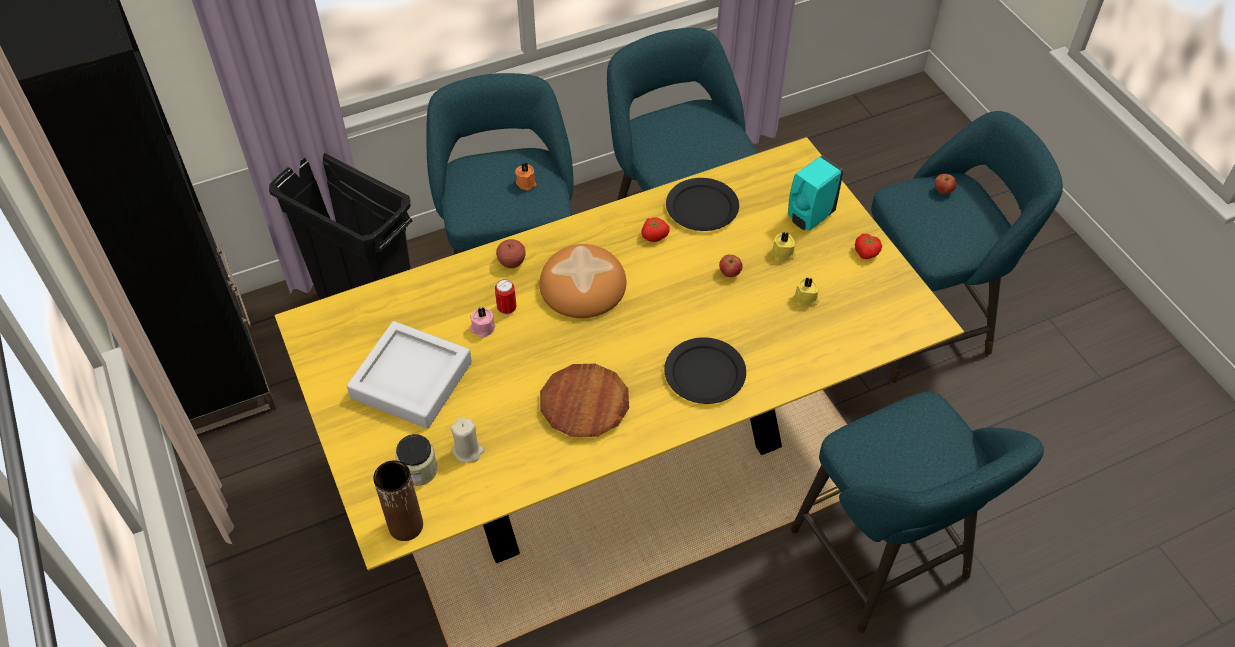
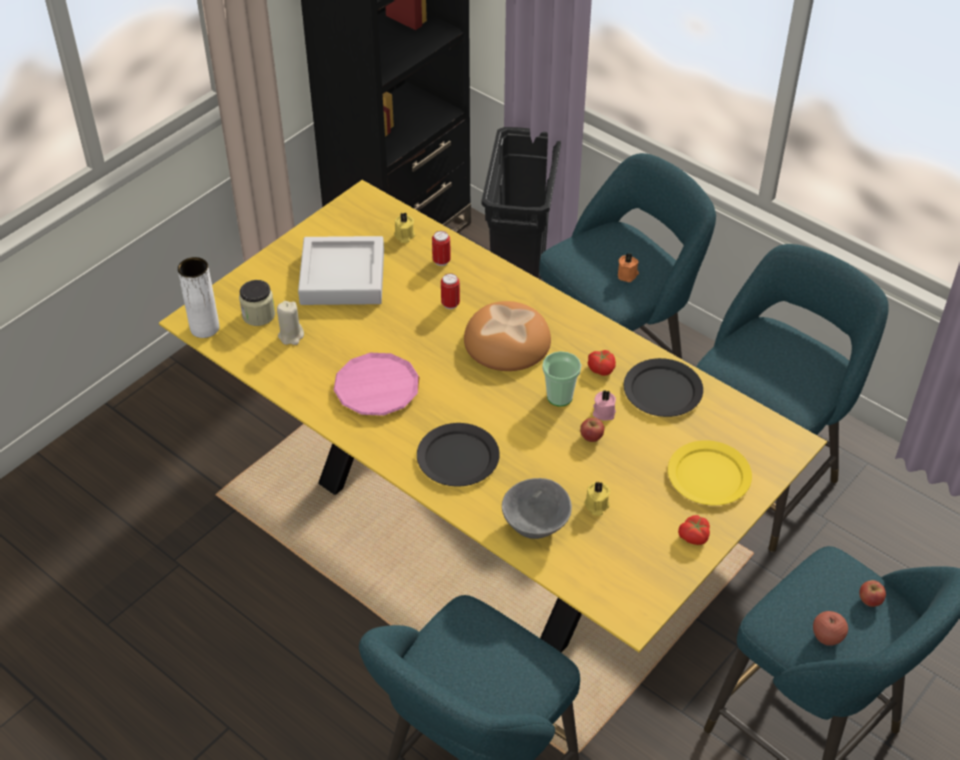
camera: 65 degrees right, 5 degrees down
(406, 526) = (204, 328): brown vase -> white vase
(443, 294) = (441, 261): none -> can
(482, 328) = (420, 297): pink candle -> pink candle (603, 412)
(512, 262) = (503, 288): apple -> apple (827, 637)
(584, 404) = (377, 389): brown plate -> pink plate
(671, 275) = (559, 397): none -> cup
(783, 254) = (644, 470): yellow candle -> yellow candle (404, 236)
(807, 348) = (534, 525): none -> grey bowl
(809, 218) = (709, 476): turquoise soap dispenser -> yellow plate

